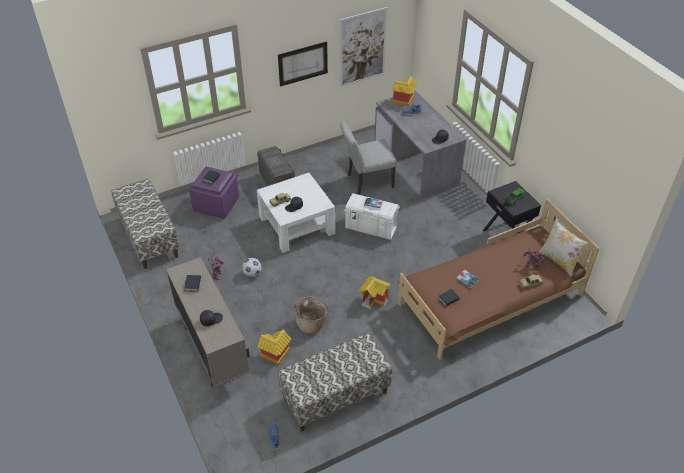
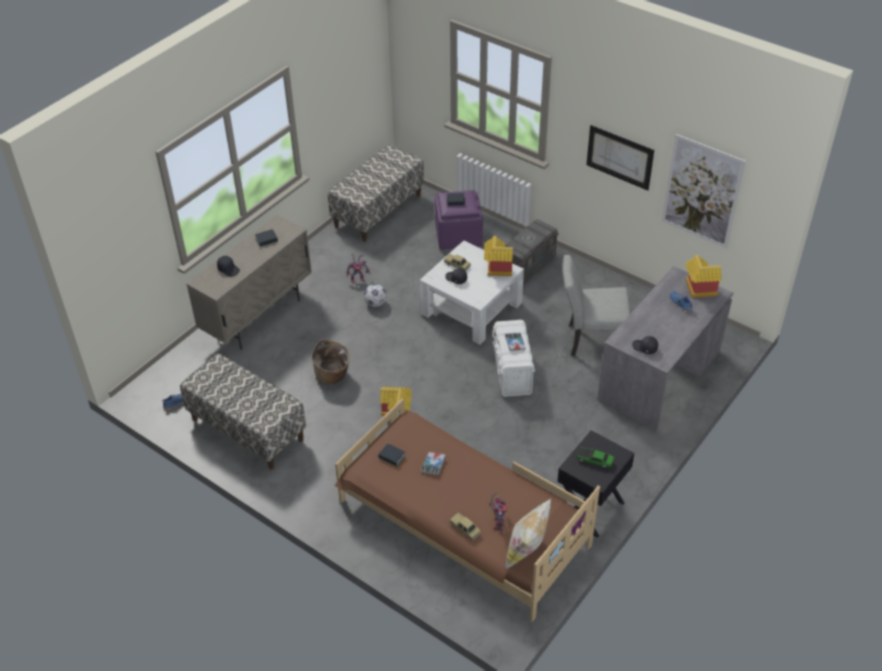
camera: 65 degrees right, 0 degrees up
(275, 356) = (275, 364): toy house -> toy house (496, 269)
(366, 181) = (590, 340): grey chair -> grey chair turned 45 degrees counterclockwise

